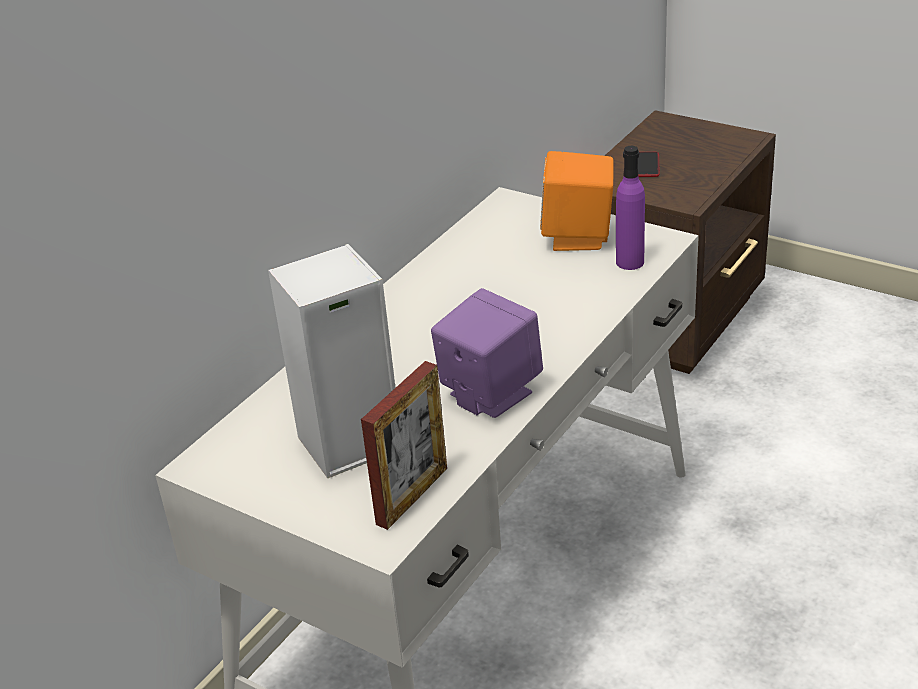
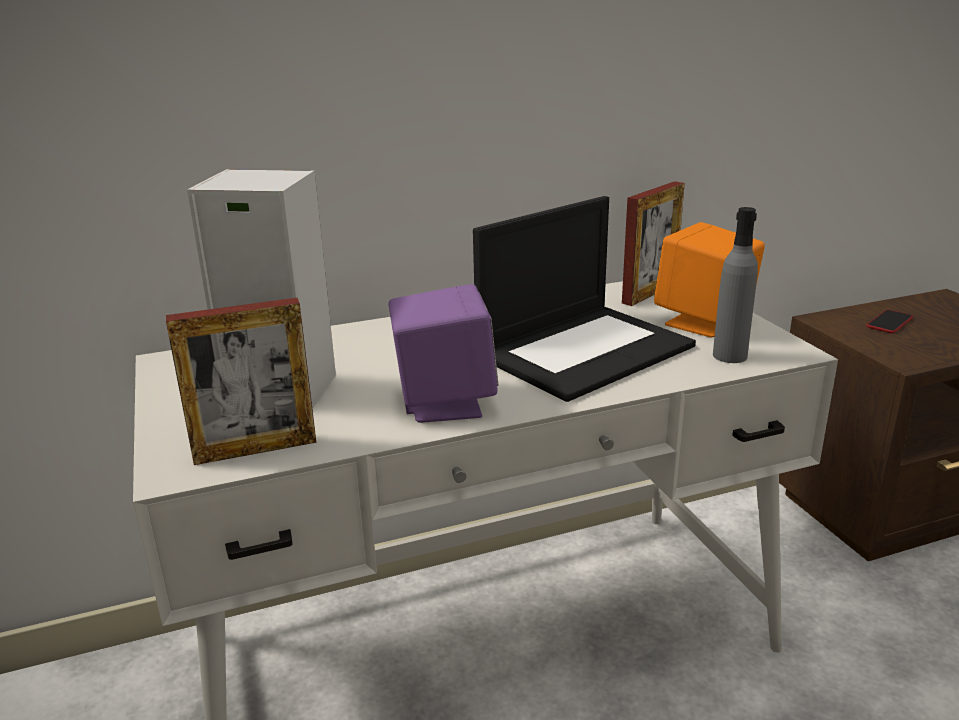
camera: 35 degrees right, 10 degrees down
(503, 220) = (649, 293): none -> picture frame
(526, 300) = (585, 350): none -> laptop
(630, 262) = (729, 356): purple bottle -> grey bottle

